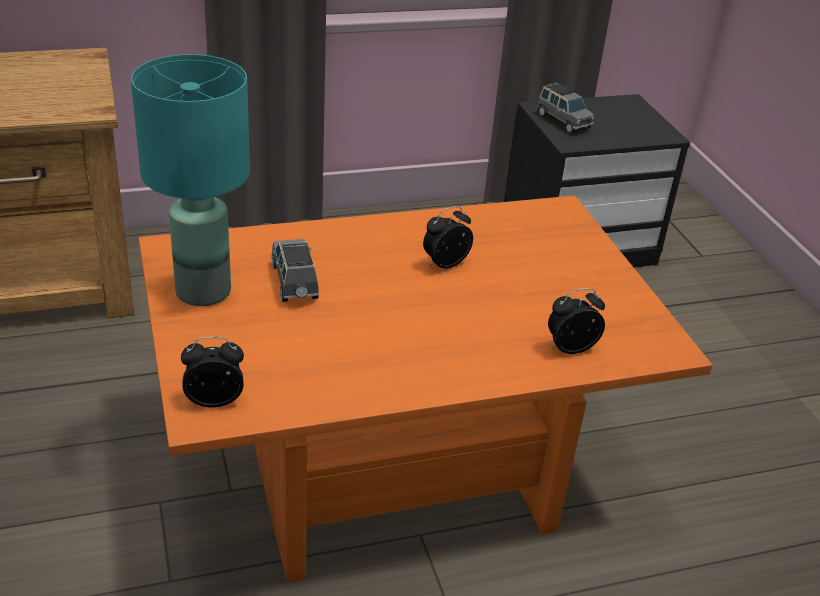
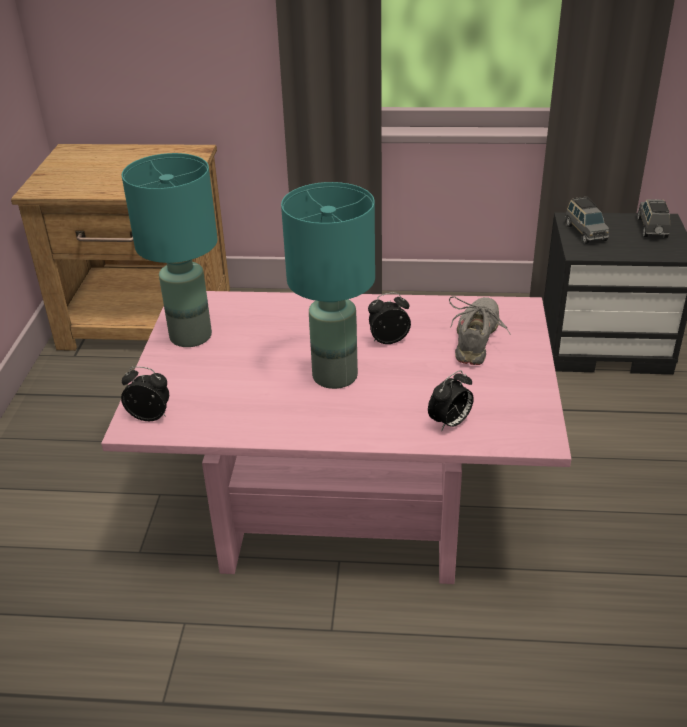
camera: 25 degrees right, 0 degrees up
(294, 283) = (261, 339): grey toy car -> grey toy car (652, 228)
(396, 463) = (348, 501): orange coffee table -> pink coffee table
(412, 314) = (336, 376): none -> turquoise table lamp
(539, 250) = (477, 339): none -> grey shoe
(570, 347) = (450, 423): alarm clock -> alarm clock turned 135 degrees clockwise

